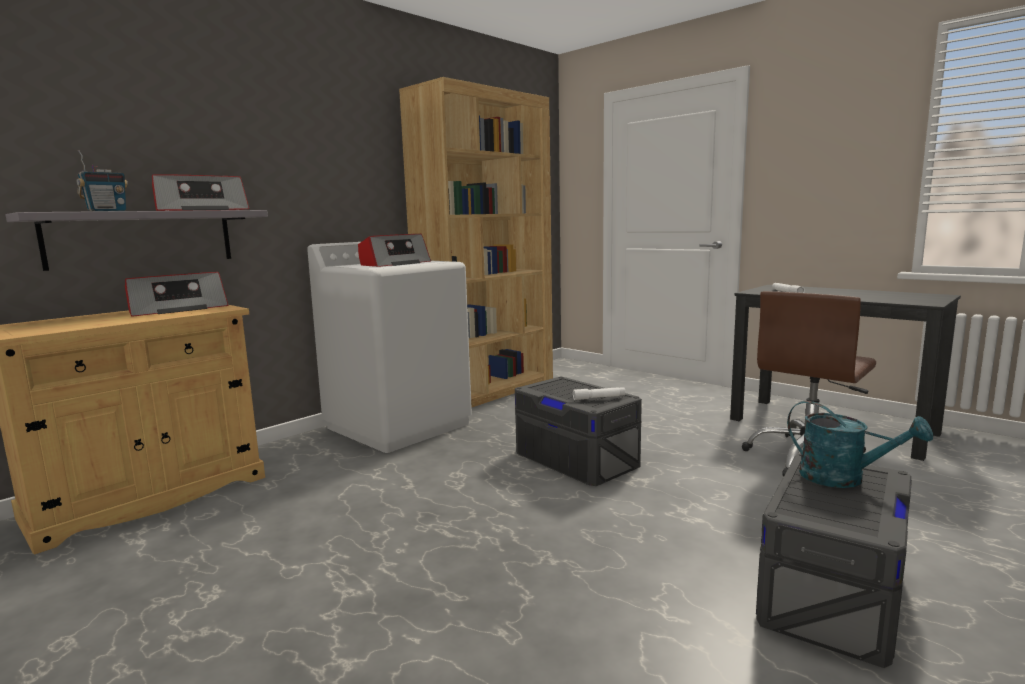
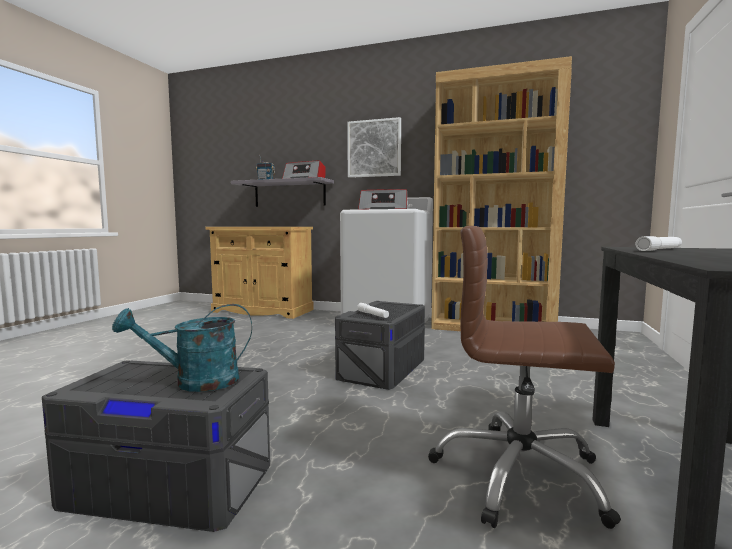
camera: 65 degrees right, 5 degrees down
(177, 309) = (282, 226): radio -> none
(309, 161) = (374, 148): none -> picture
(843, 479) = (195, 382): turquoise watering can -> turquoise watering can turned 60 degrees clockwise

